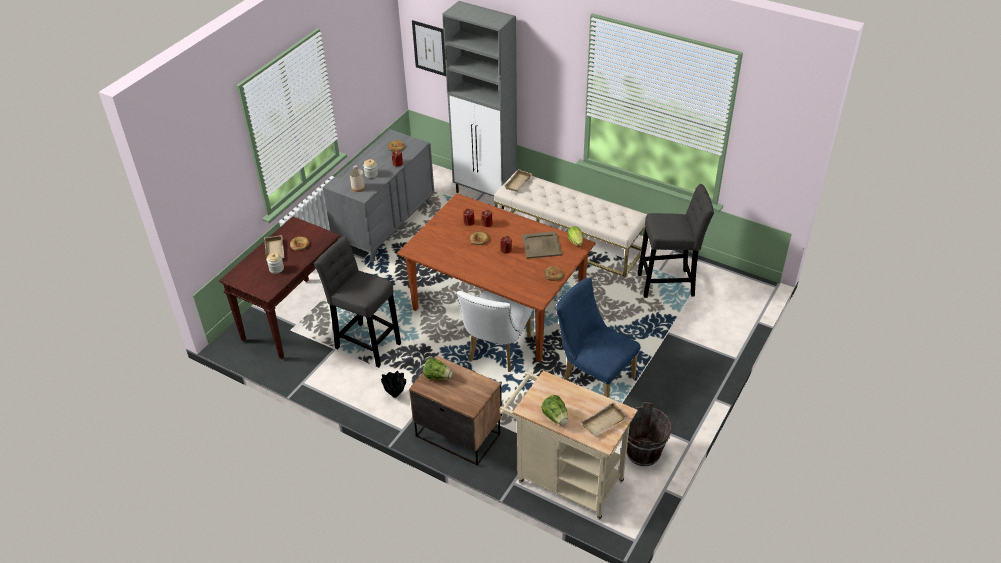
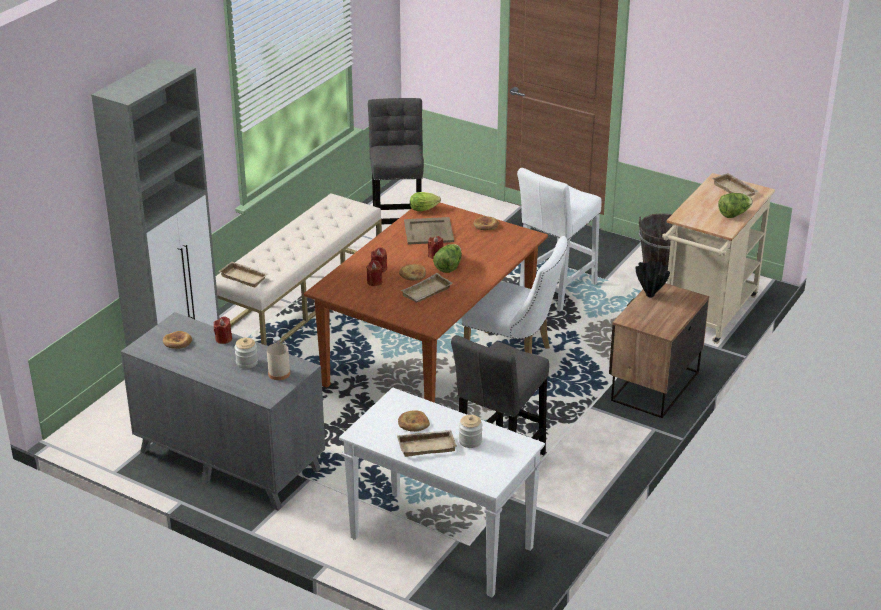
camera: 90 degrees left, 10 degrees down
(294, 317) = (439, 543): brown console table -> white console table
(395, 395) = (595, 437): black vase -> black vase (650, 295)
(429, 48) = (51, 215): picture -> none
(437, 376) = (648, 320): lettuce -> lettuce (448, 267)
(454, 247) = (427, 293): none -> beige tray
(593, 378) = (555, 291): blue chair -> white stool

